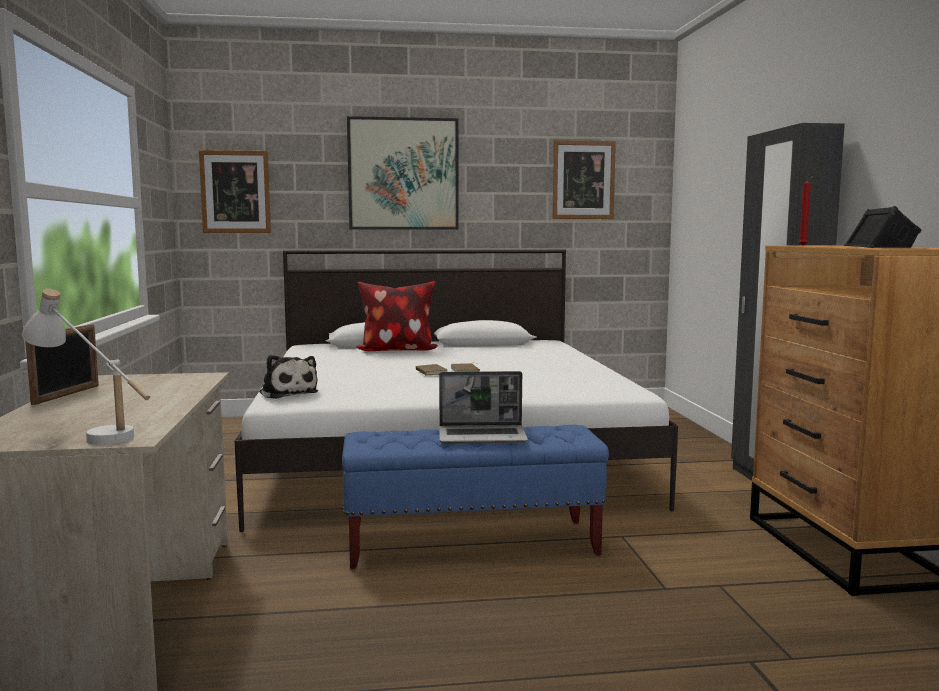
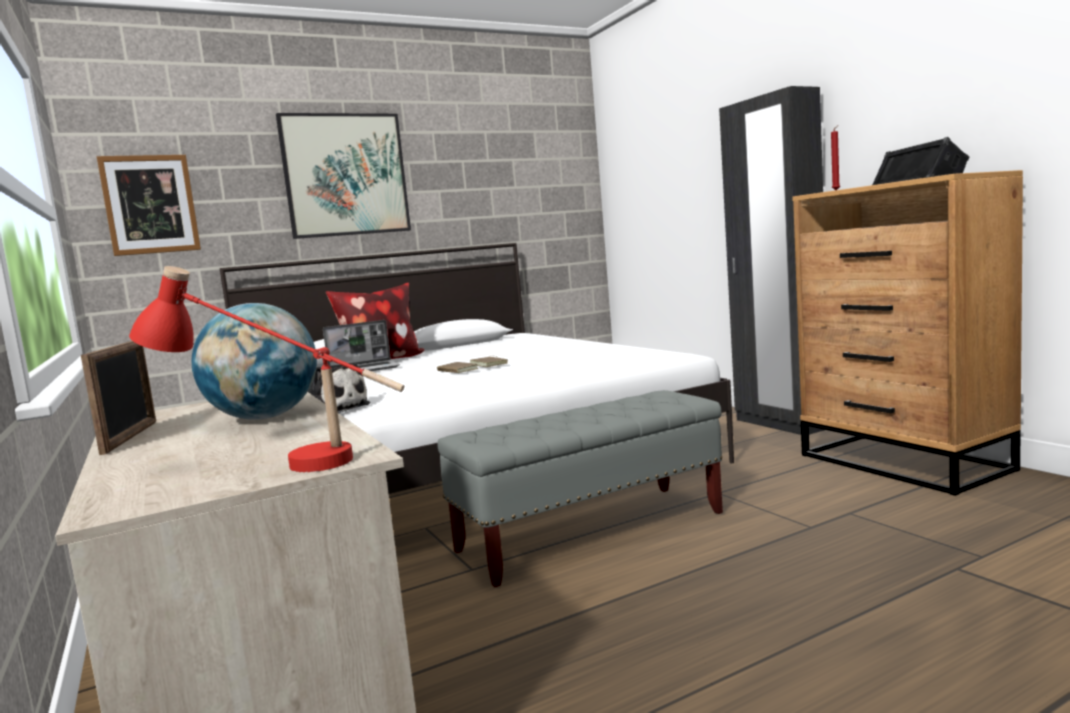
camera: 20 degrees left, 0 degrees up
(92, 434) = (280, 463): white table lamp -> red table lamp
(154, 396) = (264, 418): none -> globe
(473, 544) = (592, 532): blue bench -> grey bench
(483, 436) = (595, 414): laptop -> laptop (364, 369)
(583, 180) = (522, 173): picture -> none

